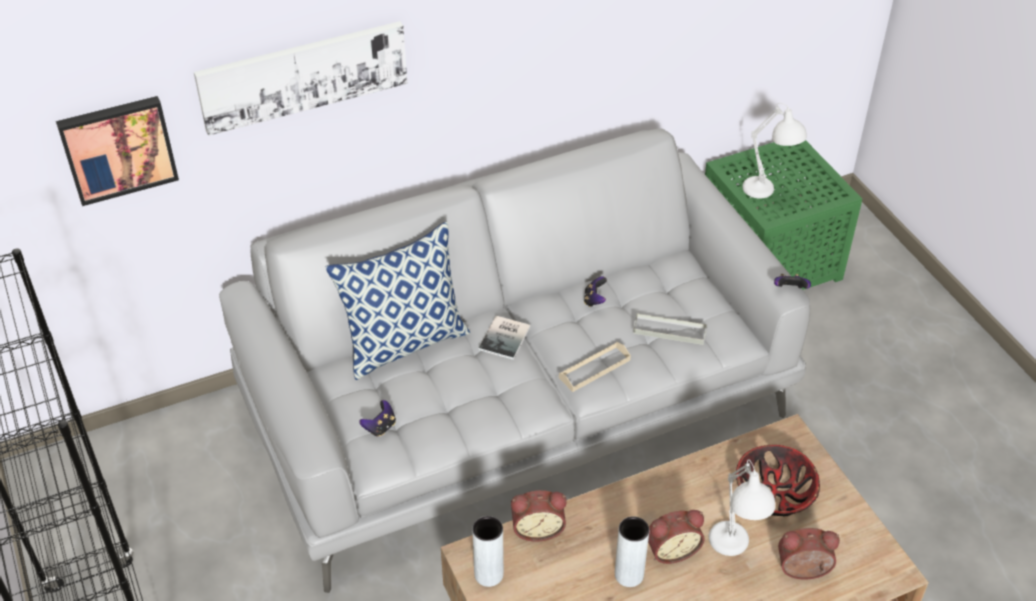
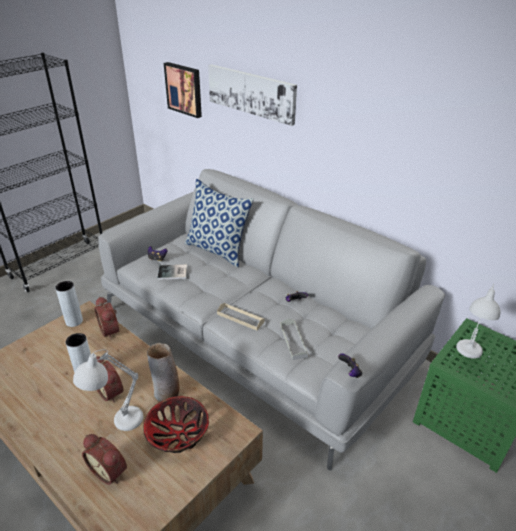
camera: 65 degrees right, 10 degrees down
(506, 337) = (242, 279): book -> book (173, 273)
(702, 490) = (166, 394): none -> vase
(803, 572) = (110, 470): alarm clock -> alarm clock turned 150 degrees clockwise

